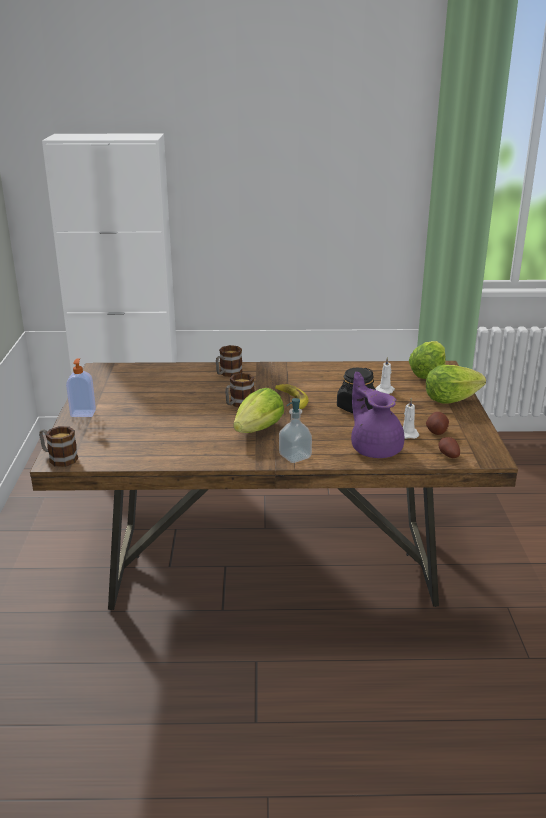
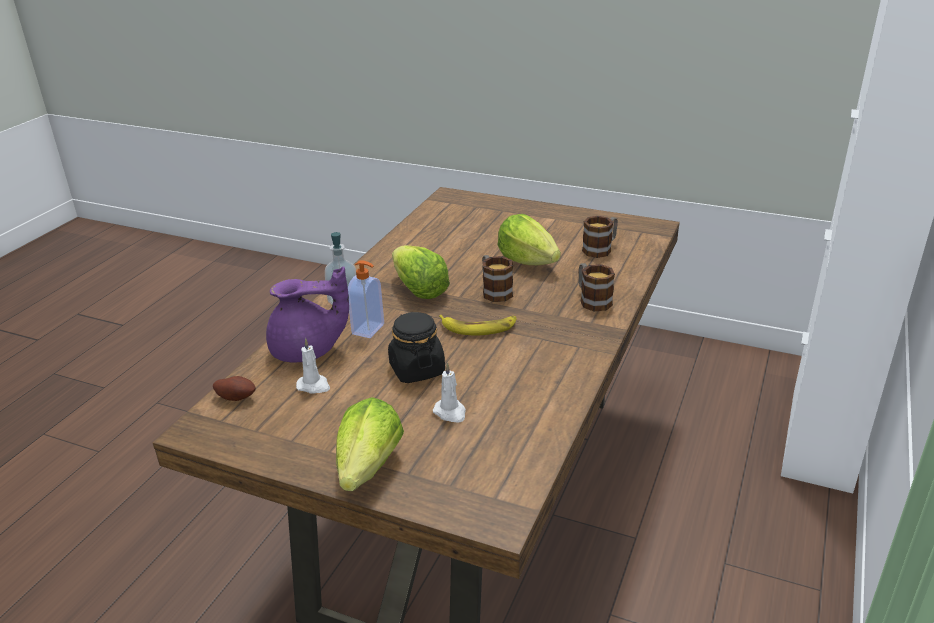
camera: 115 degrees right, 5 degrees up
(58, 458) = (452, 196): mug -> mug (601, 249)
(83, 413) = (537, 211): soap dispenser -> soap dispenser (369, 329)
(427, 374) = (478, 483): lettuce -> lettuce (527, 261)
(436, 431) = (296, 412): potato -> none

